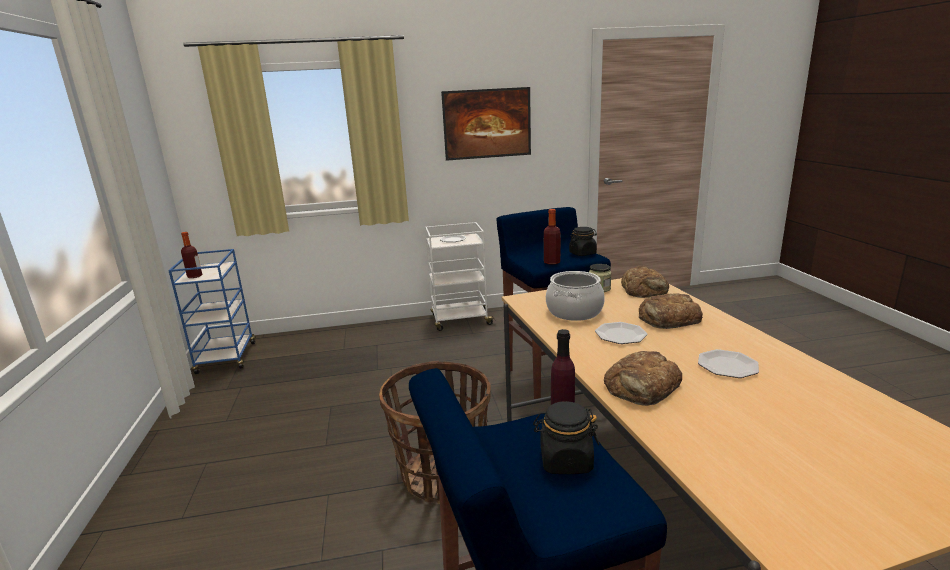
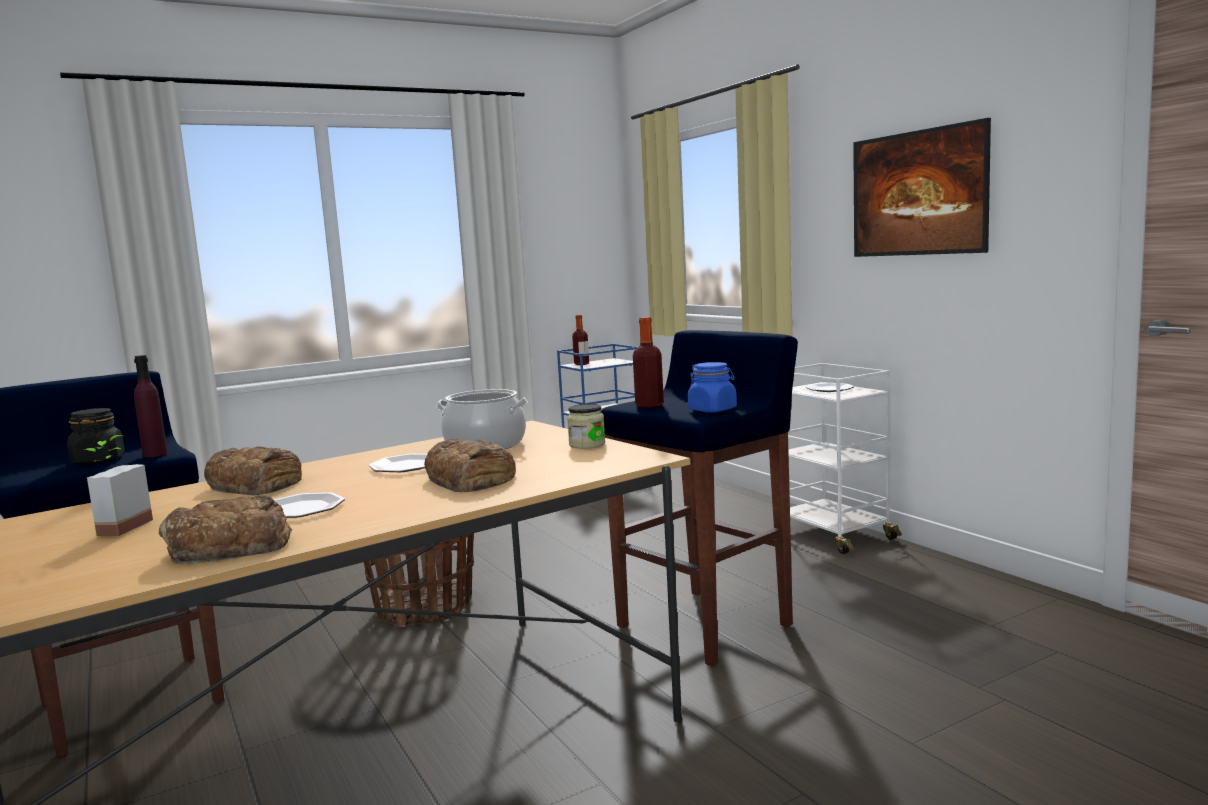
camera: 70 degrees right, 10 degrees down
(582, 253) = (712, 410): black jar -> blue jar
(645, 289) = (600, 461): bread -> bread (229, 546)
(765, 437) = (115, 528): none -> potted plant

